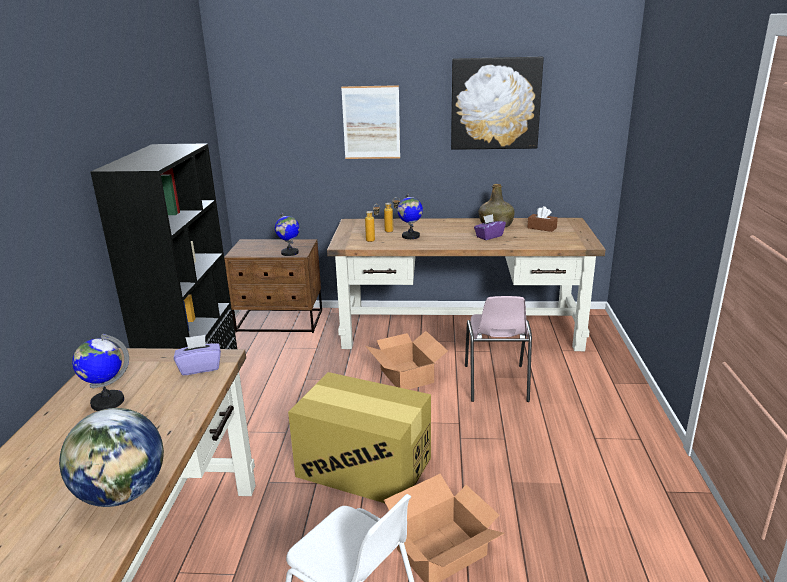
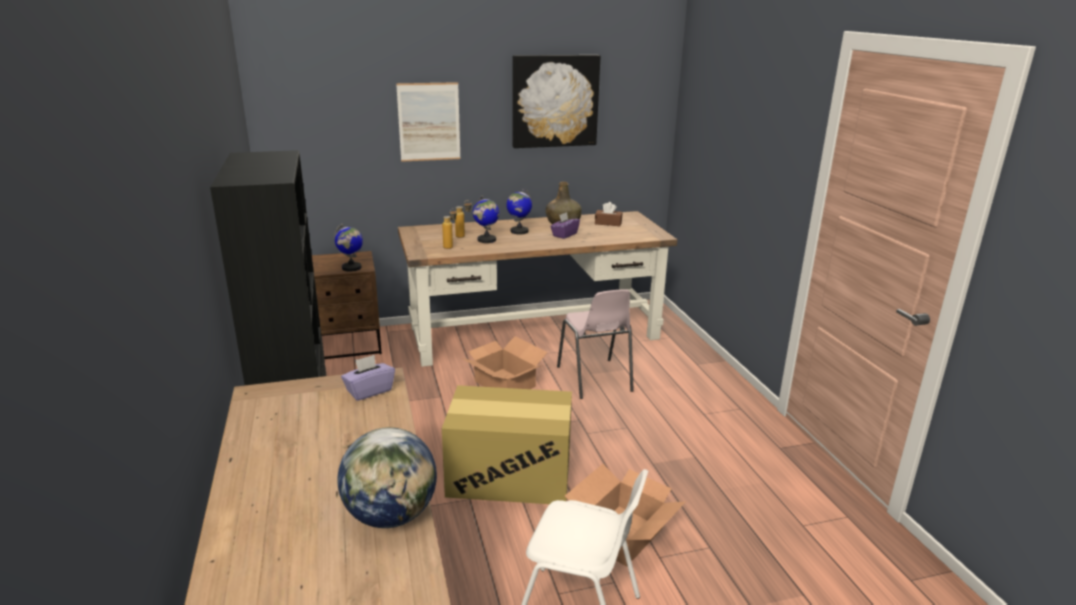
camera: 20 degrees left, 0 degrees up
(107, 402) = (294, 438): globe -> globe (519, 231)

